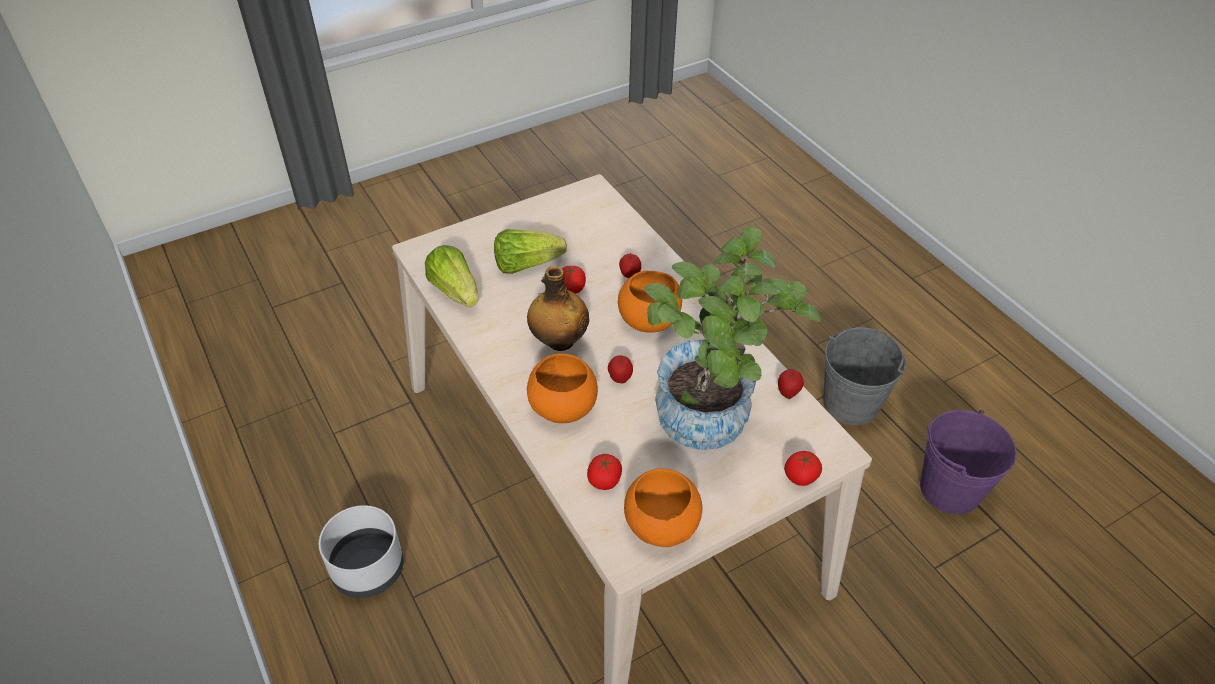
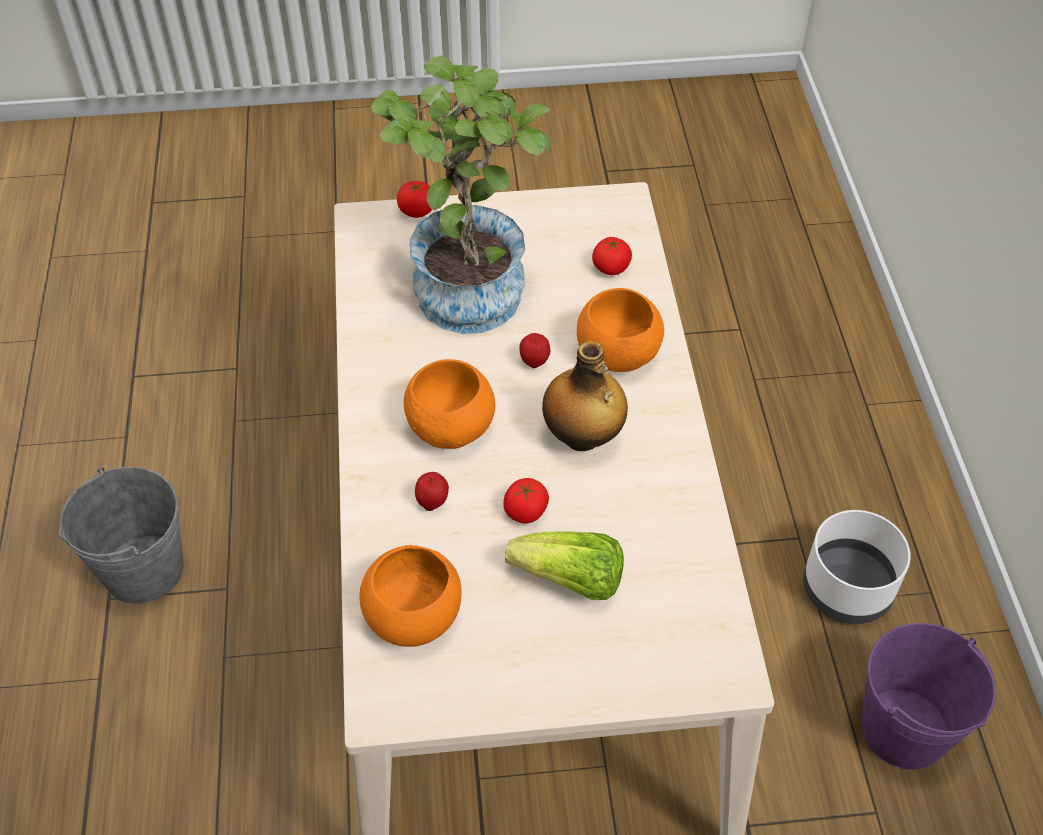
camera: 155 degrees left, 5 degrees up
(455, 291) = (694, 569): lettuce -> none
(659, 524) = (579, 216): orange bowl -> orange bowl (415, 616)
(788, 393) = (359, 286): apple -> none
(949, 489) = (140, 429): purple bucket -> purple bucket (904, 728)

